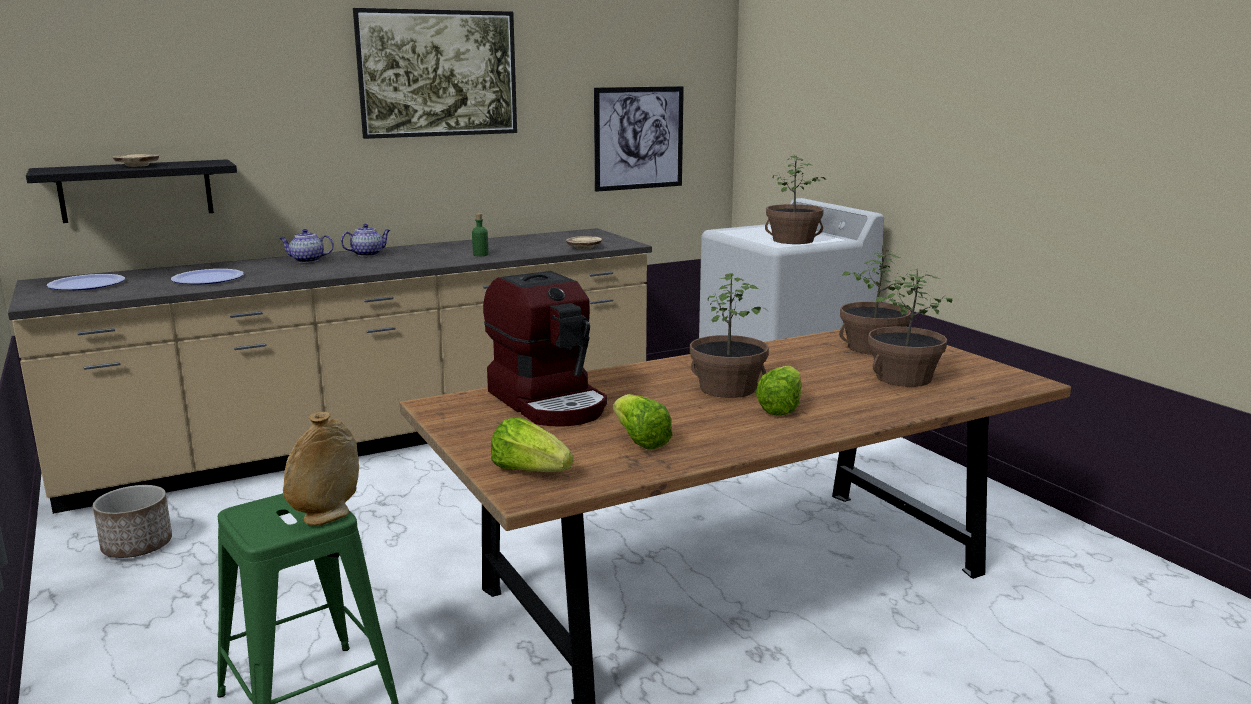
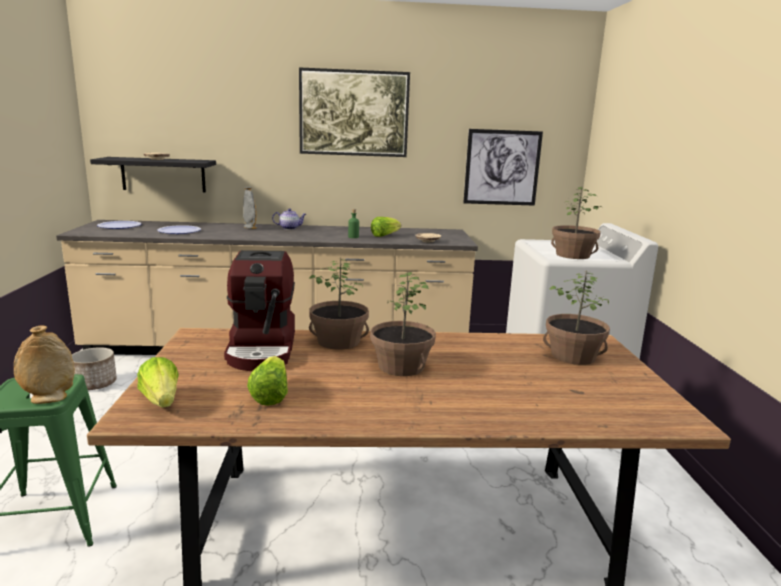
camera: 25 degrees right, 0 degrees up
(307, 260) = (250, 227): teapot -> grey vase
(781, 408) = (417, 393): lettuce -> lettuce (384, 235)
(903, 378) = (563, 390): potted plant -> potted plant (339, 341)

